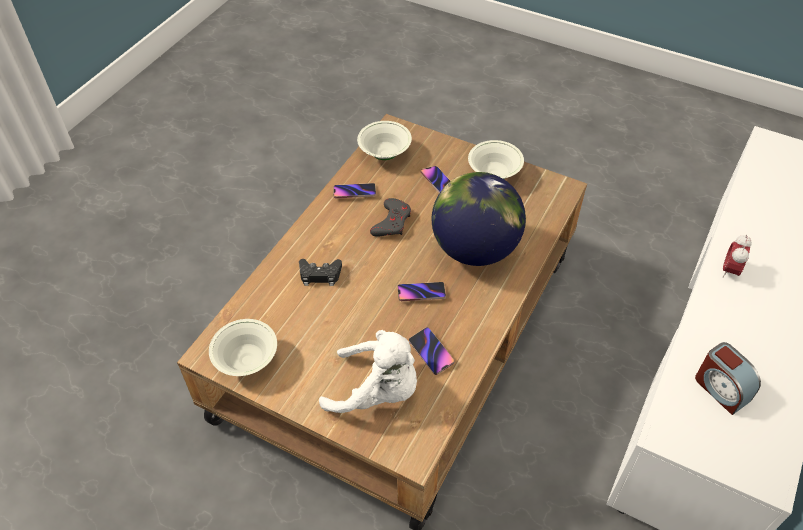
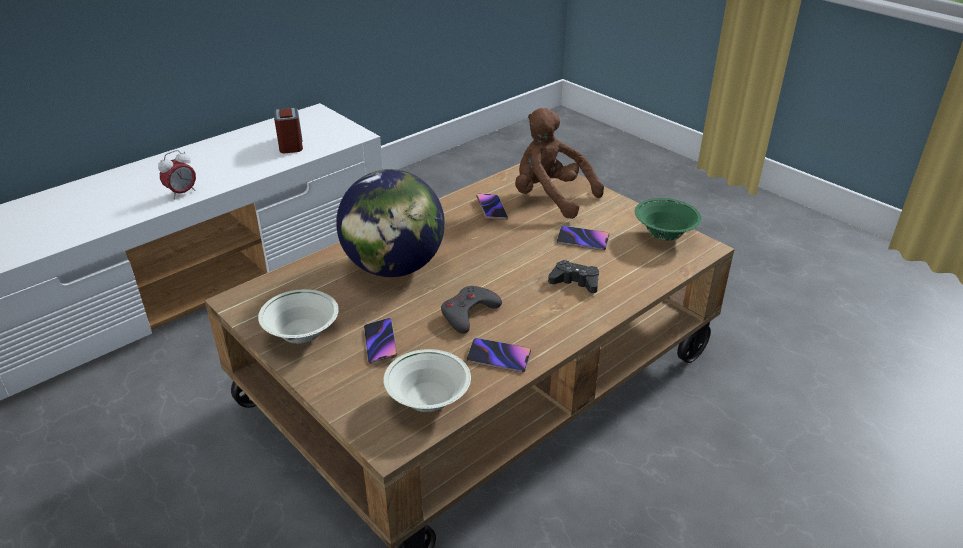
camera: 160 degrees left, 15 degrees down
(247, 360) = (664, 236): white bowl -> green bowl
(377, 391) = (550, 198): white plush toy -> brown plush toy
(421, 293) = (475, 246): phone -> phone (582, 240)

